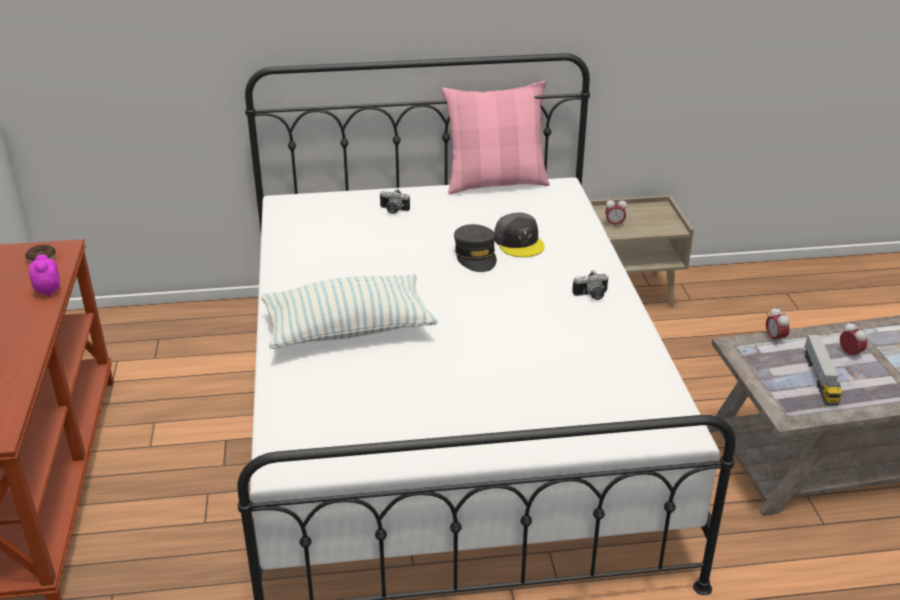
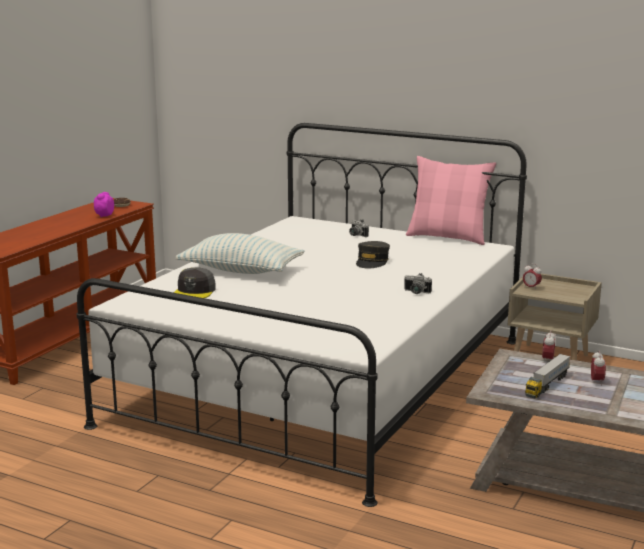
camera: 35 degrees right, 15 degrees down
(519, 242) = (412, 262): grey cap -> grey cap (195, 291)

